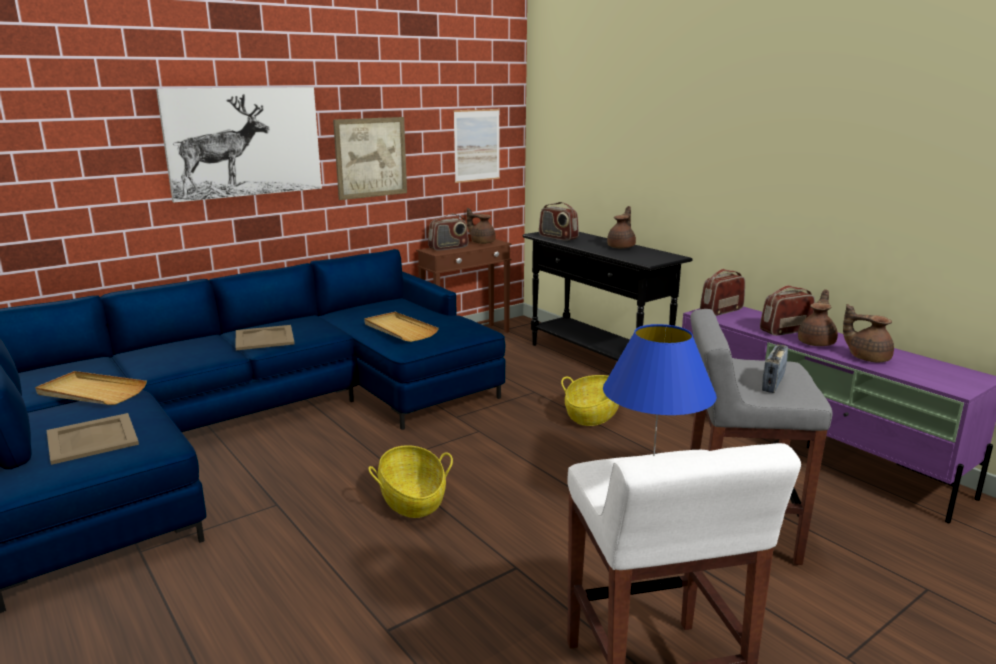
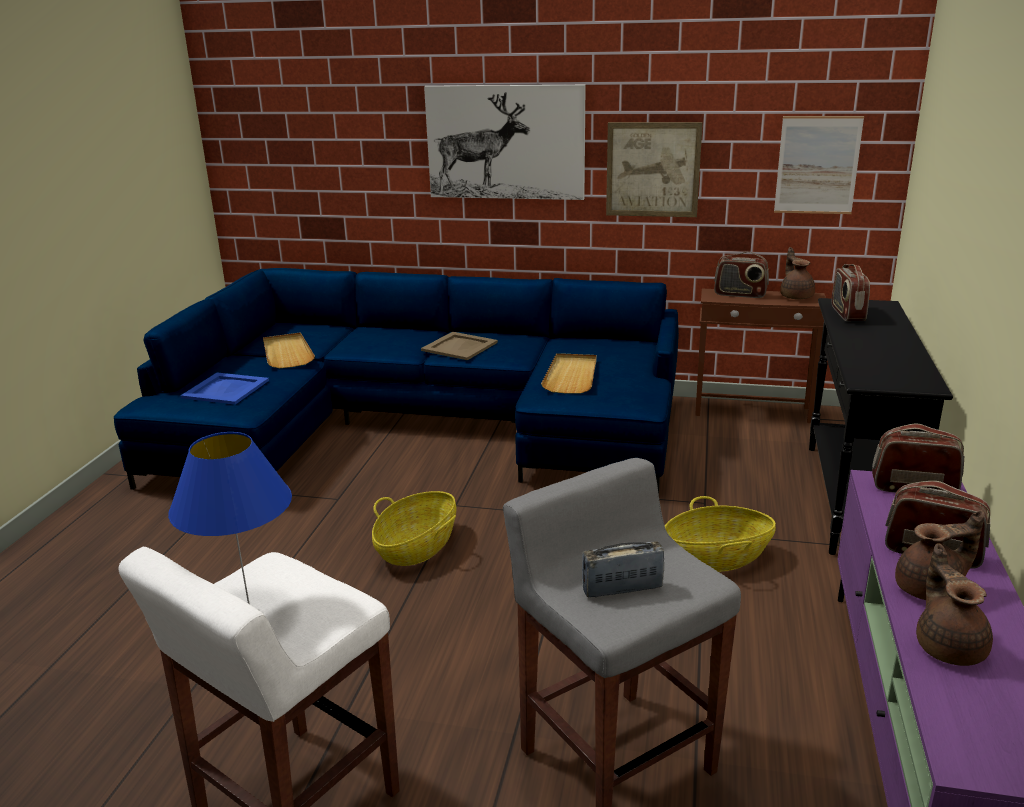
camera: 50 degrees right, 5 degrees up
(93, 438) = (226, 389): beige tray -> blue tray
(622, 247) = (894, 349): brown teapot -> none

